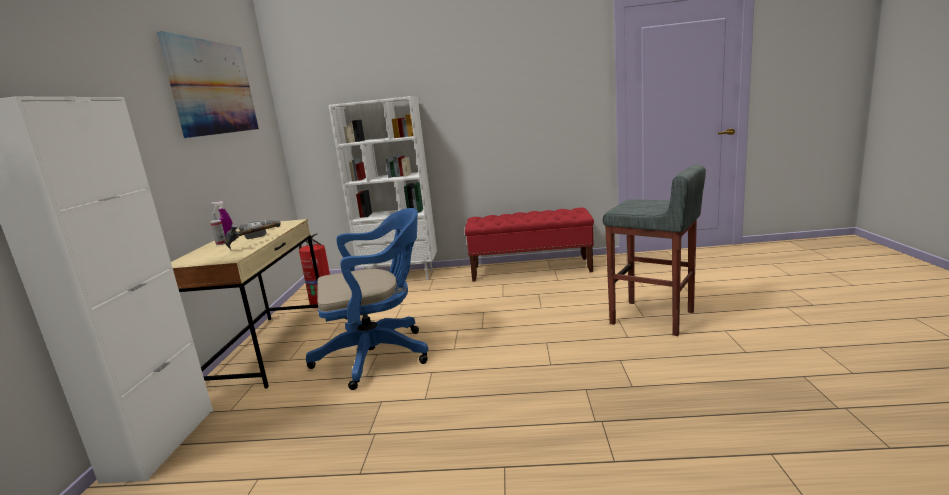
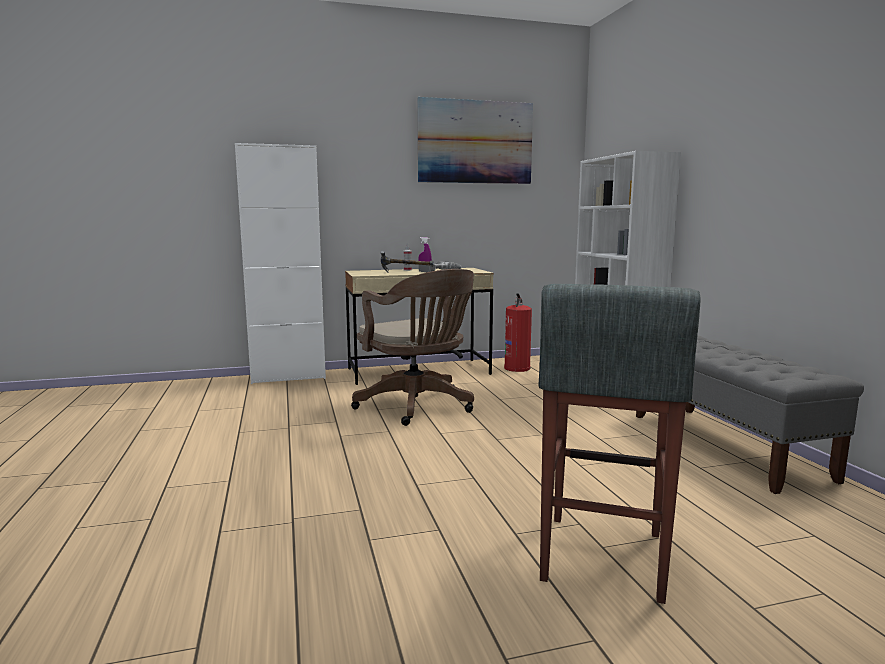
camera: 70 degrees right, 5 degrees down
(379, 355) = (418, 406): blue office chair -> brown office chair
(531, 269) = (725, 445): red bench -> grey bench

